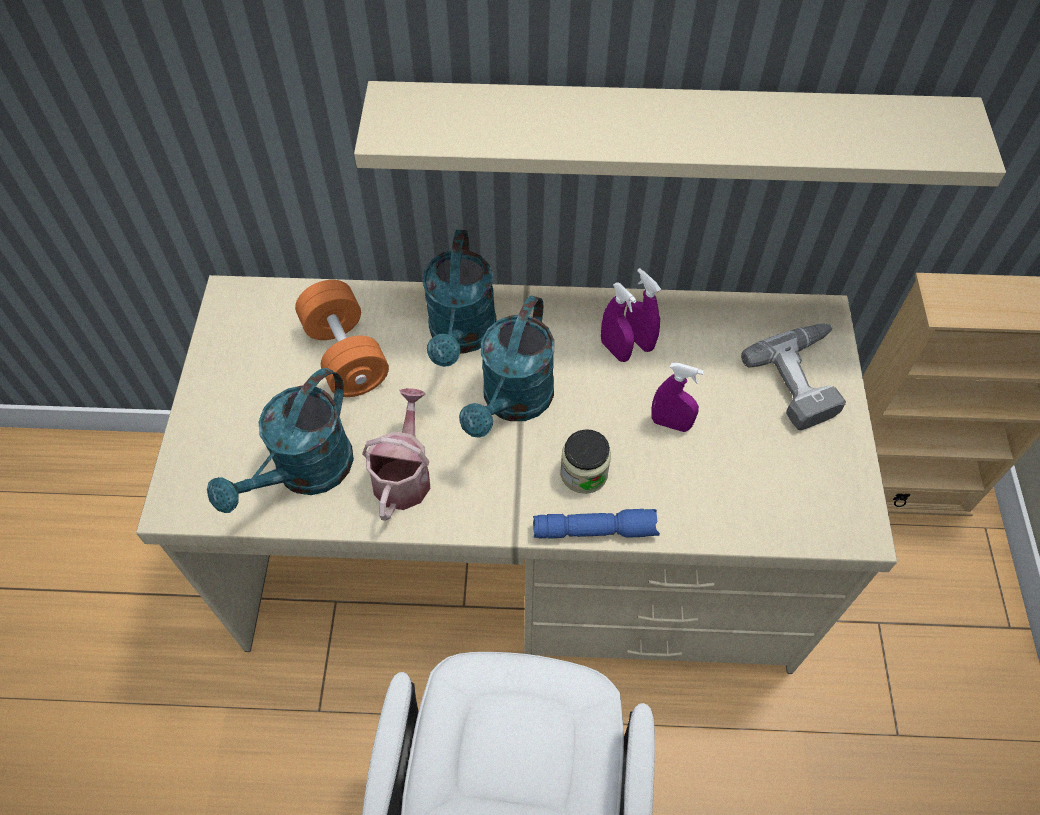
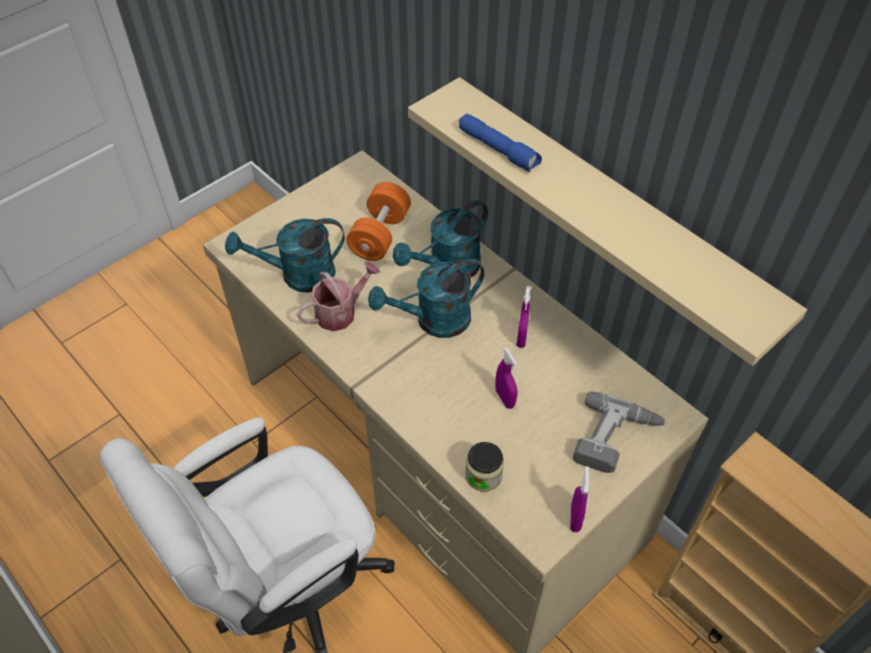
camera: 45 degrees right, 5 degrees down
(584, 473) = (427, 383): jar -> jar (483, 475)
(596, 529) = (400, 414): blue flashlight -> blue flashlight (499, 149)
(639, 340) = (542, 343): purple spray bottle -> purple spray bottle (575, 518)

